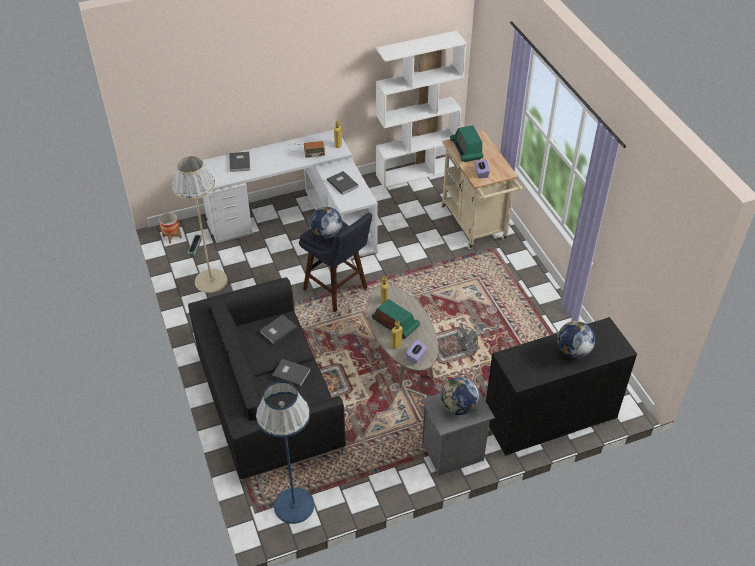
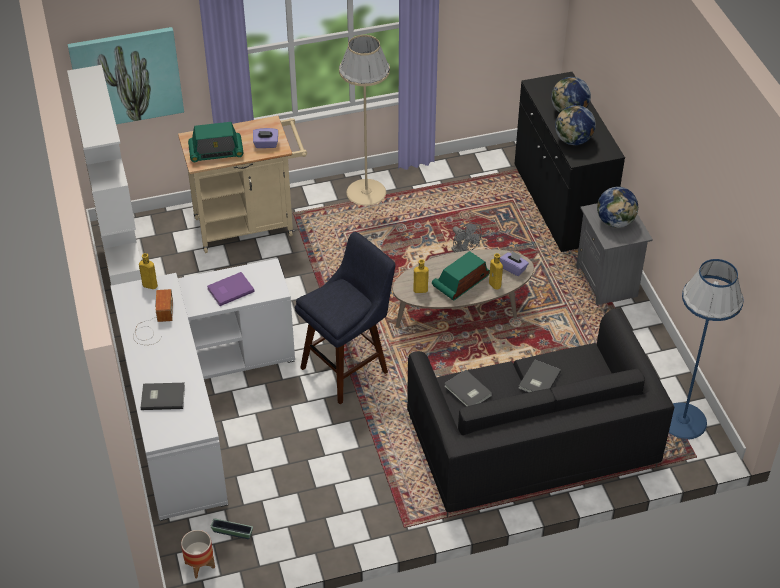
camera: 85 degrees left, 0 degrees up
(211, 280) = (306, 510): beige floor lamp -> beige floor lamp (366, 193)
(326, 234) = (342, 305): globe -> globe (573, 140)
(343, 183) = (229, 290): grey book -> purple book
(489, 72) = (127, 77): none -> picture

